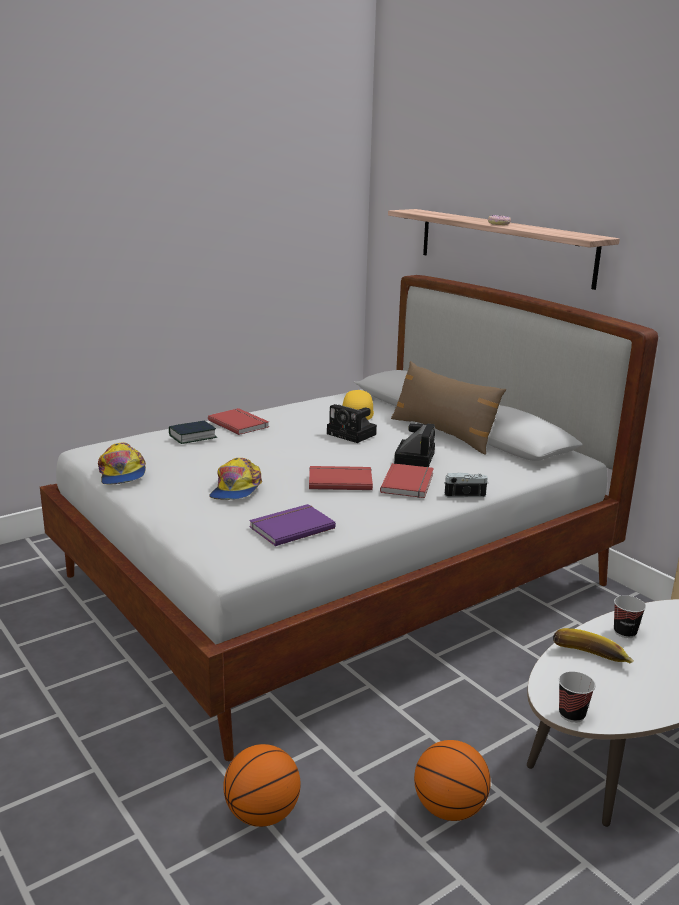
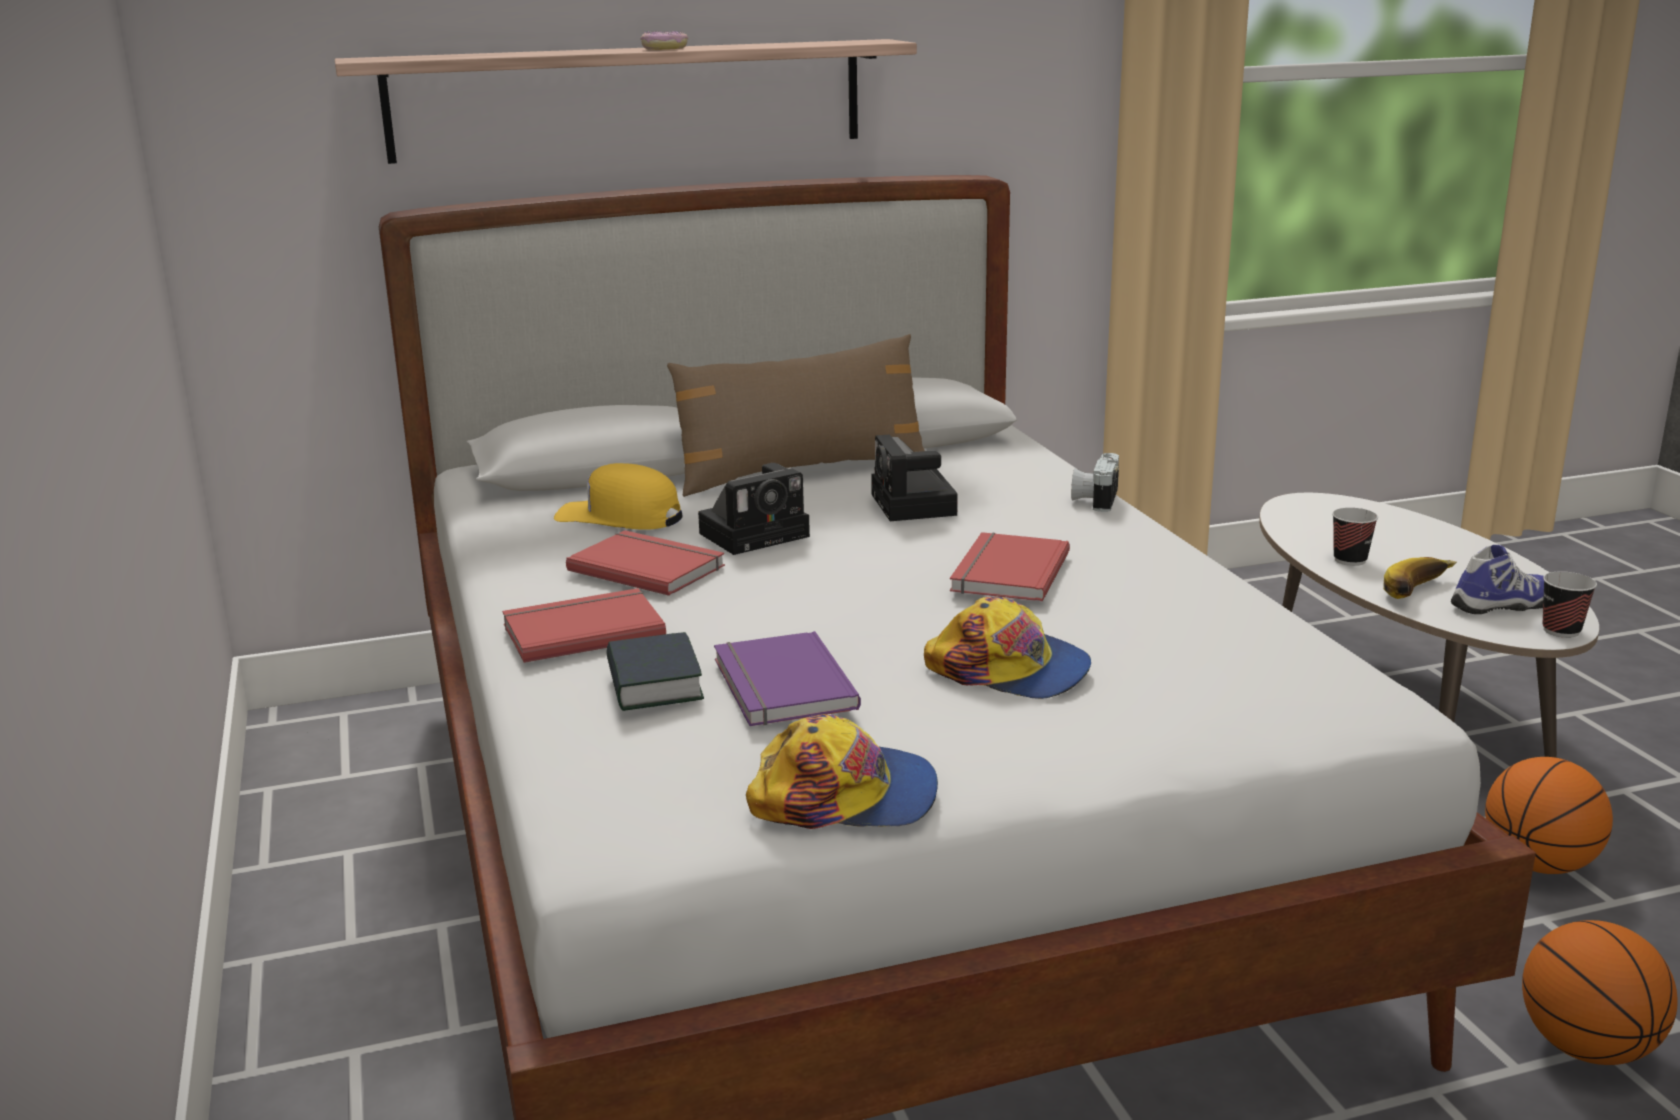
camera: 70 degrees left, 0 degrees up
(290, 527) = (1222, 637): purple book -> purple book (779, 685)
(409, 483) = (1042, 525): red book -> red book (648, 567)
(414, 457) = (915, 506): camera -> camera turned 135 degrees counterclockwise
(597, 692) = (1503, 606): none -> shoe

